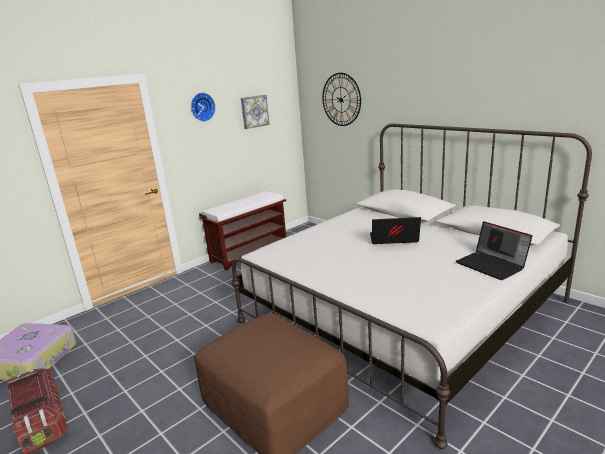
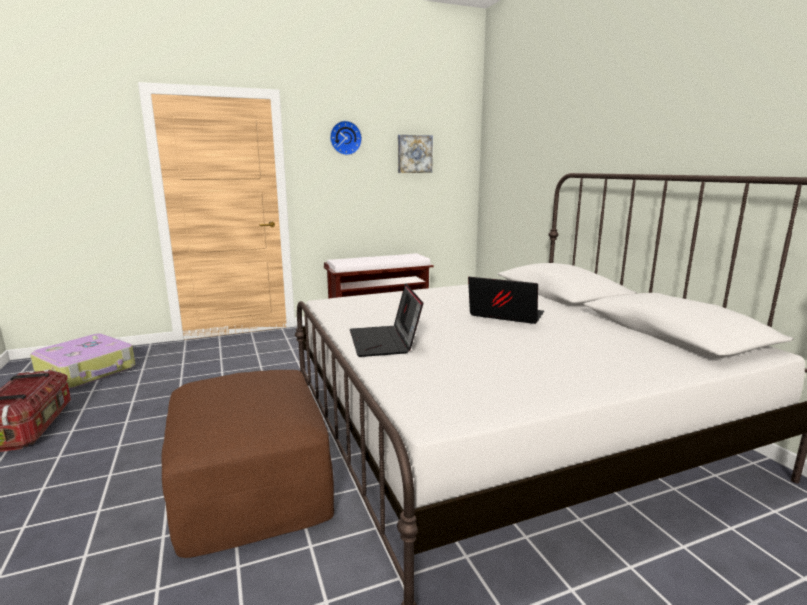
camera: 20 degrees right, 5 degrees down
(341, 99) = (521, 145): wall clock -> none
(492, 265) = (619, 369): laptop -> laptop (385, 342)

